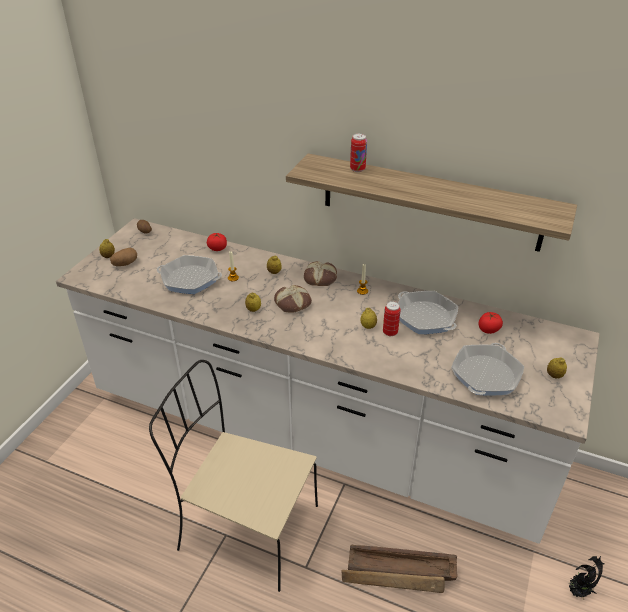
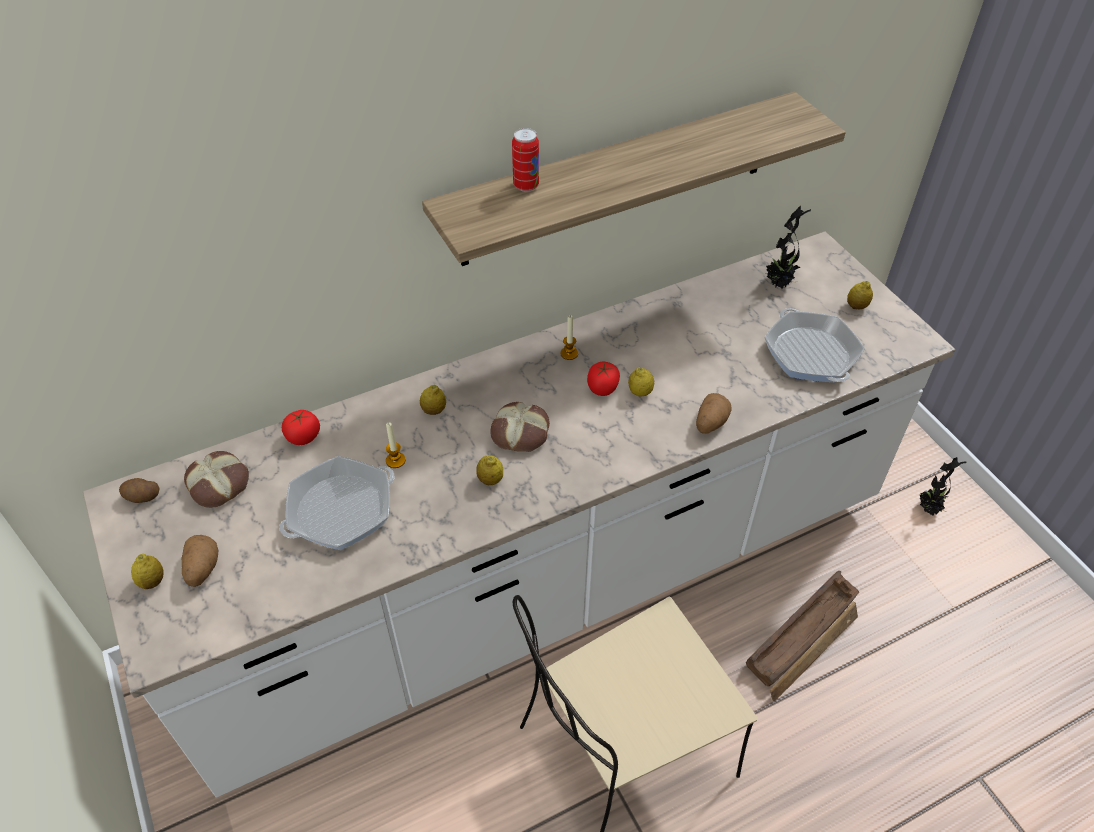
camera: 50 degrees left, 10 degrees up
(321, 278) = (499, 373): bread -> bread (219, 483)
(379, 361) = (710, 423): none -> potato
(390, 332) = (670, 380): can -> none
(425, 317) = (673, 334): frying pan -> none
(488, 330) = (744, 301): tomato -> tomato (602, 388)
(523, 336) = (779, 284): none -> potted plant

